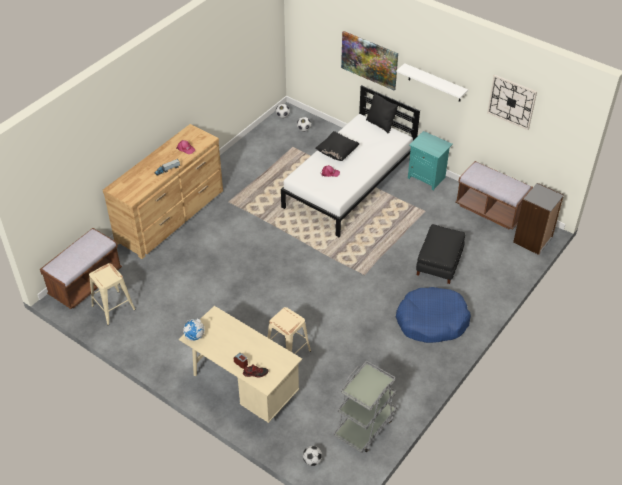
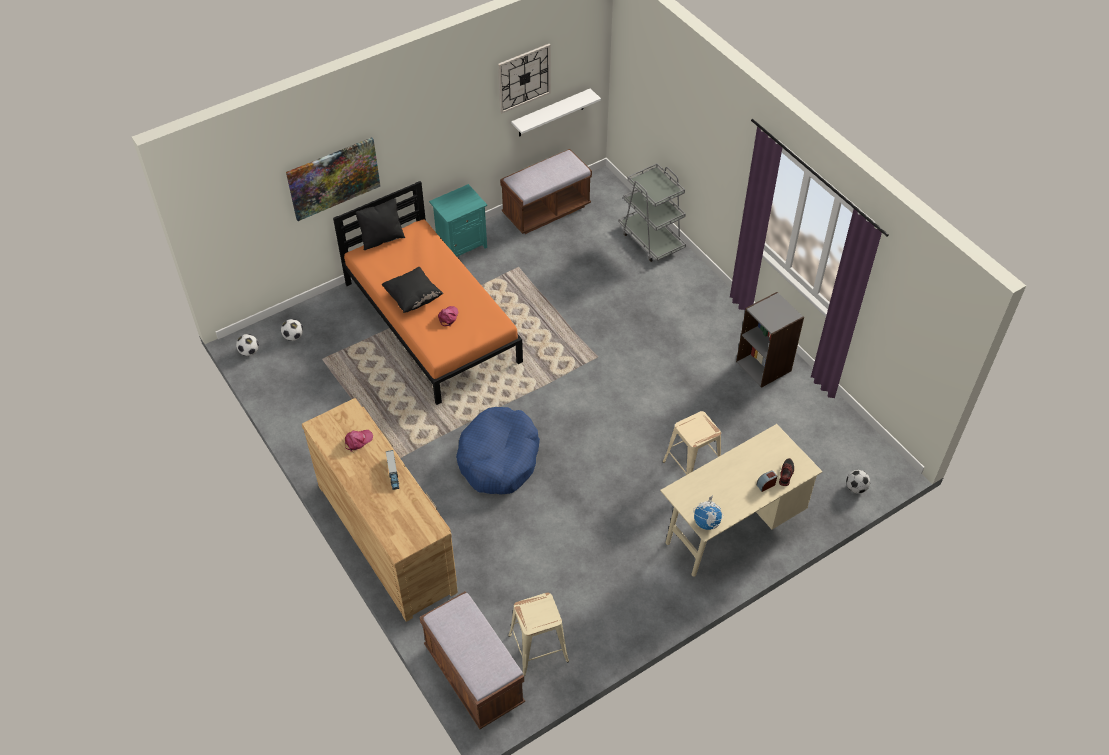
camera: 70 degrees left, 5 degrees up
(349, 184) = (432, 322): white bed -> orange bed
(365, 426) = (822, 426): grey cart -> grey cart (651, 240)
(431, 321) = (694, 320): blue dog bed -> blue dog bed (499, 458)
(435, 83) = (428, 133): white shelf -> white shelf (551, 113)
(439, 263) = (610, 283): black ottoman -> none
(533, 240) = (610, 194): grey bookcase -> grey bookcase (764, 366)

